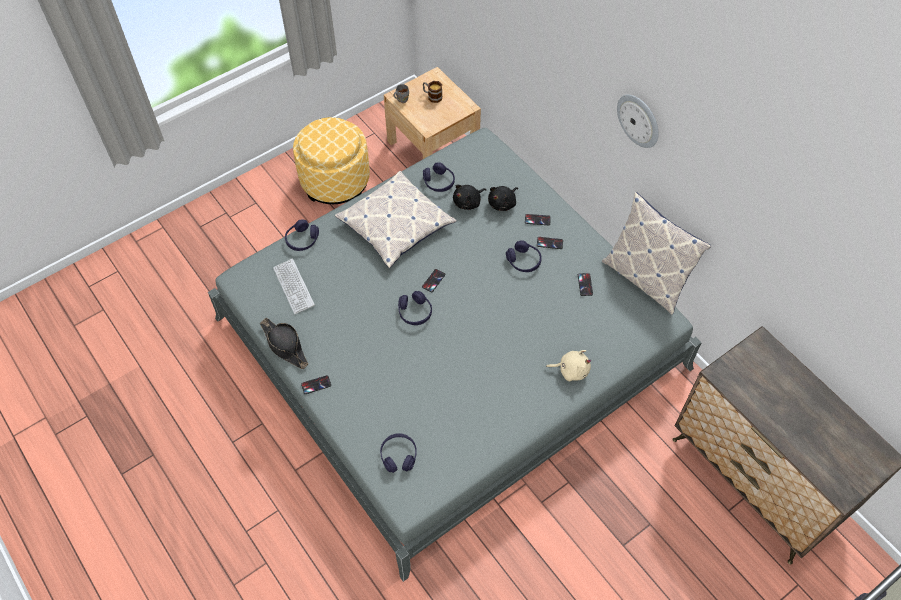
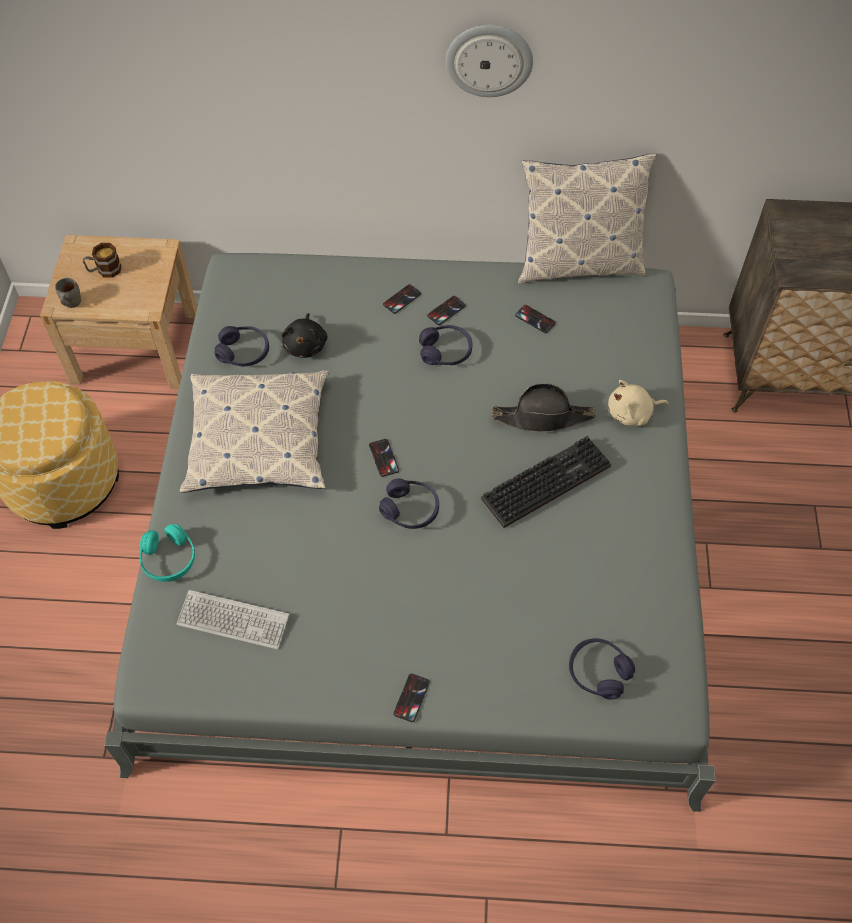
camera: 50 degrees left, 0 degrees up
(285, 346) = (316, 695): black hat -> black hat (543, 417)
(302, 240) = (169, 559): purple headphones -> turquoise headphones
(489, 358) = (546, 479): none -> keyboard
(503, 203) = (344, 314): black plush toy -> none
(571, 370) = (632, 413): beige plush toy -> beige plush toy turned 150 degrees counterclockwise

